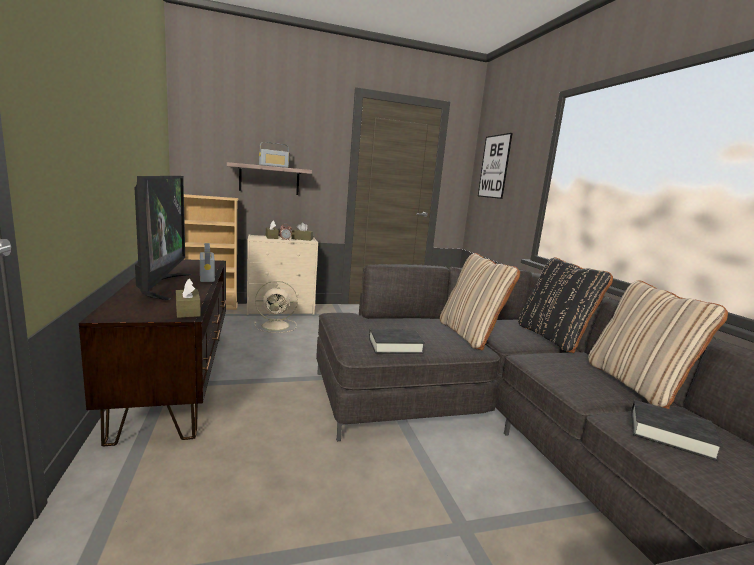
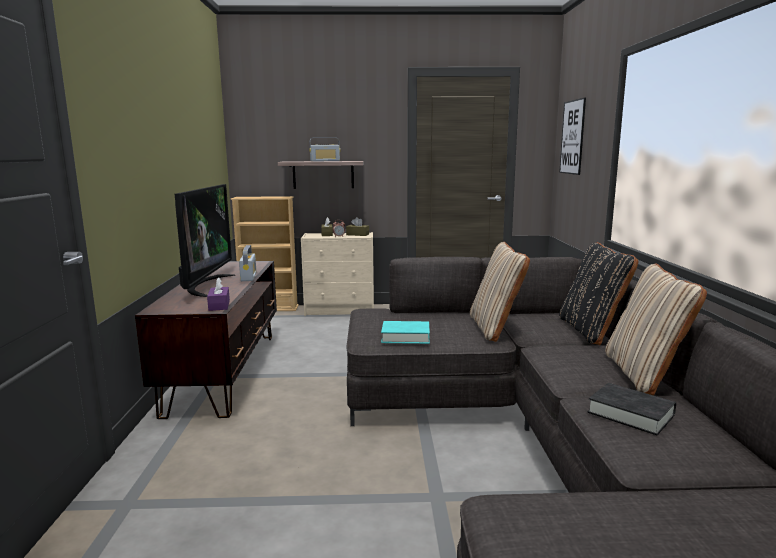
camera: 15 degrees right, 0 degrees up
(188, 311) = (219, 305): brown tissue box -> purple tissue box
(277, 325) = (331, 326): beige fan -> none
(395, 346) = (405, 337): black book -> turquoise book

